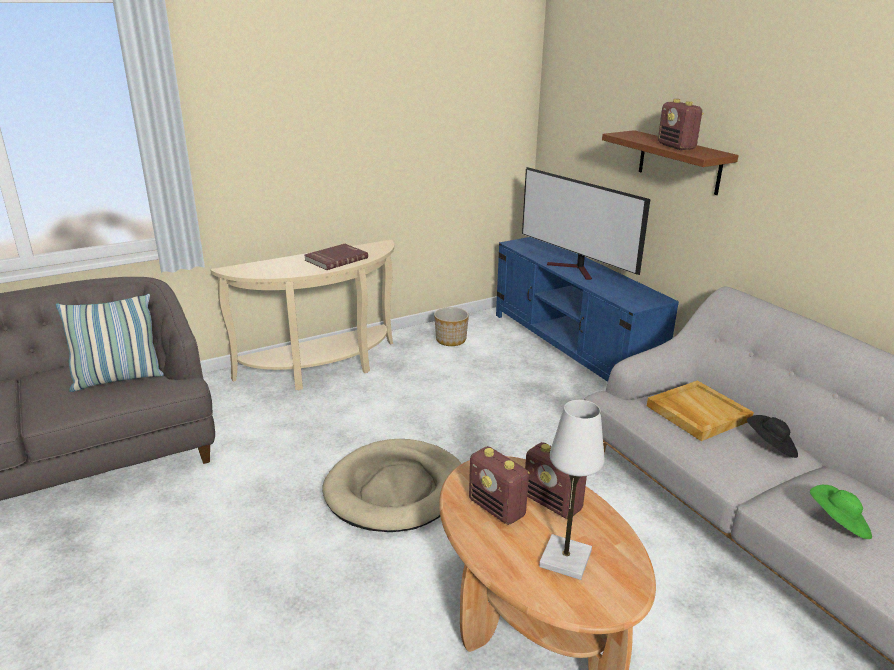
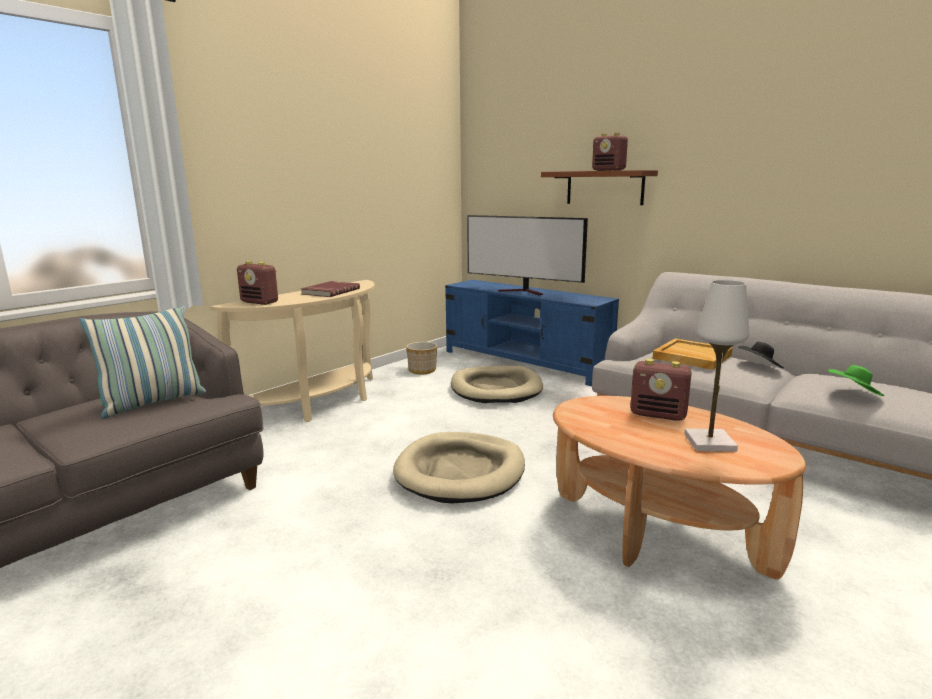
camera: 20 degrees left, 10 degrees down
(497, 508) = (620, 425): radio -> radio (260, 302)
(510, 383) = (496, 389): none -> beige dog bed

